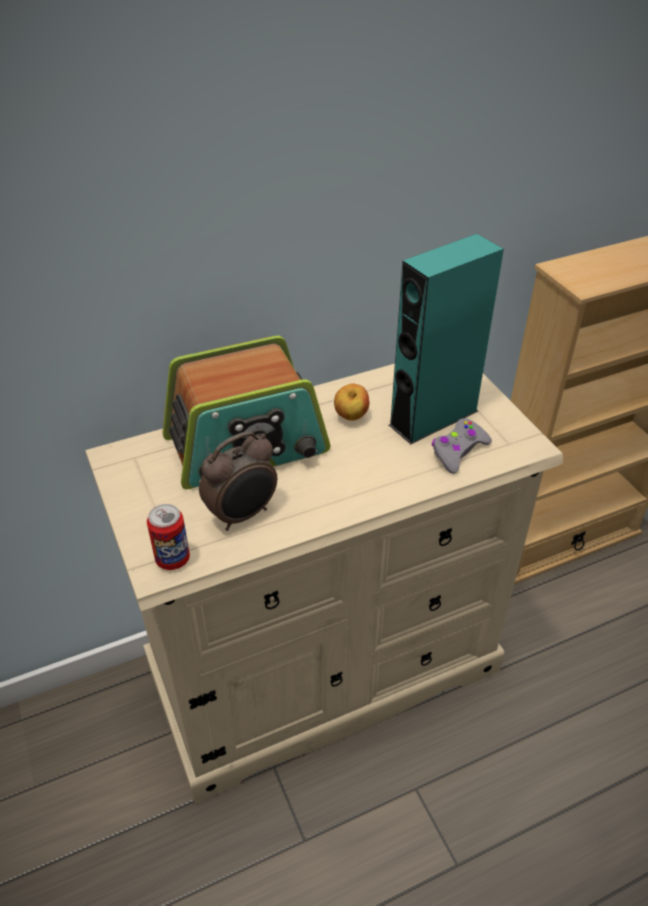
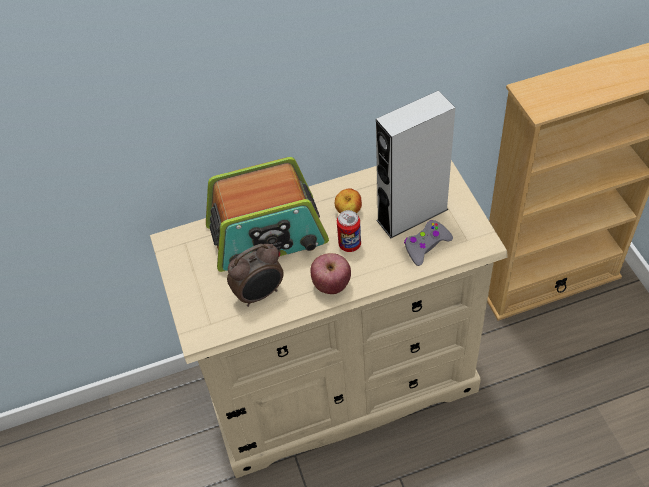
camera: 10 degrees right, 10 degrees up
(172, 559) = (209, 327): can -> can (349, 244)
(340, 499) = (331, 284): none -> apple
(433, 418) = (412, 215): turquoise speaker -> grey speaker

